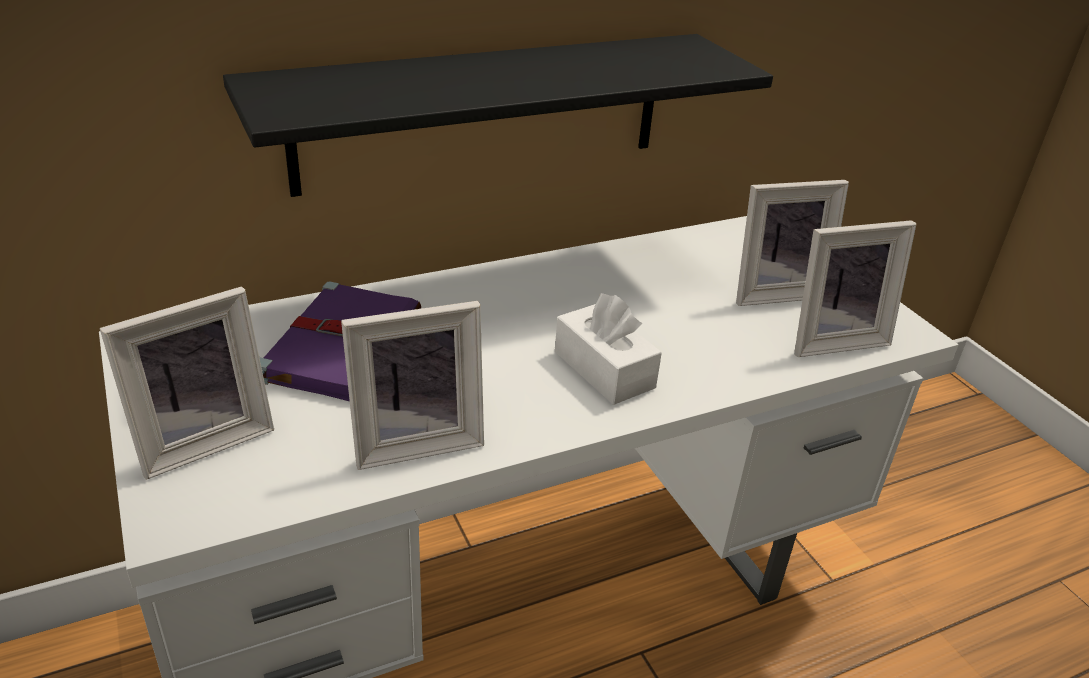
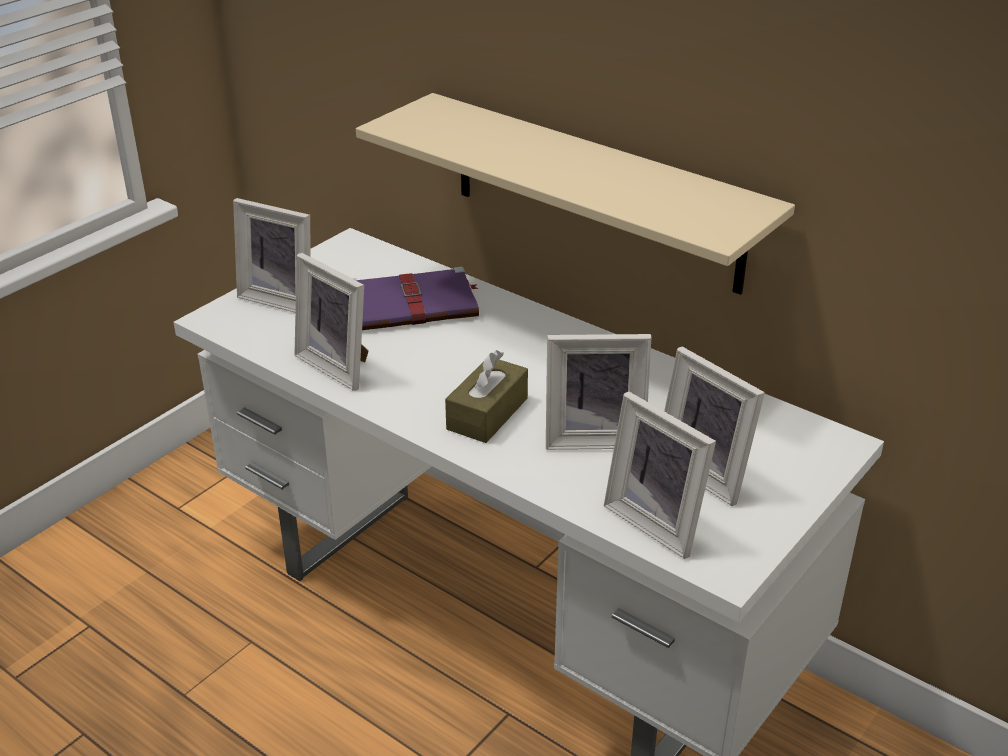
camera: 65 degrees right, 0 degrees up
(483, 112) = (595, 192): black shelf -> beige shelf
(604, 369) = (487, 414): white tissue box -> brown tissue box
(686, 324) = (593, 436): none -> picture frame

